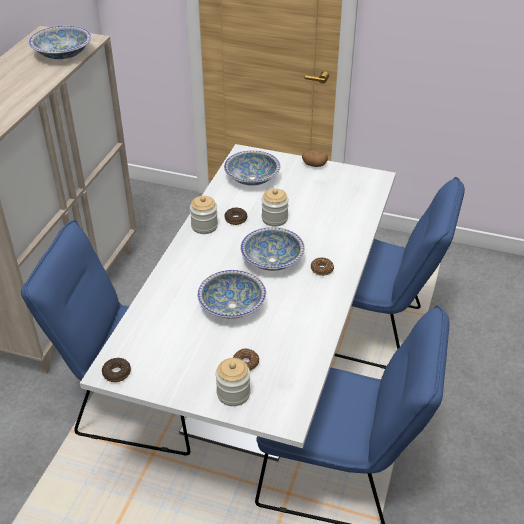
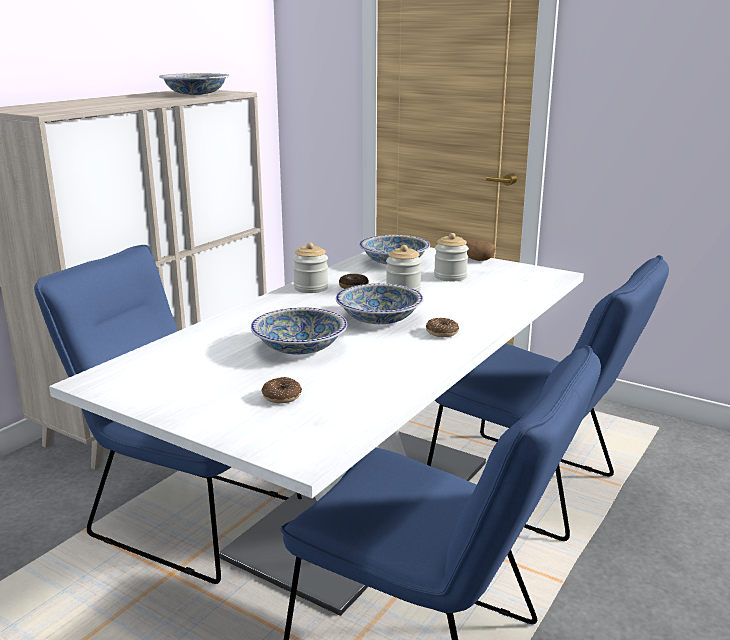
camera: 15 degrees right, 20 degrees down
(117, 373) = (103, 383): donut -> none
(233, 393) = (243, 421): jar -> jar (450, 277)

